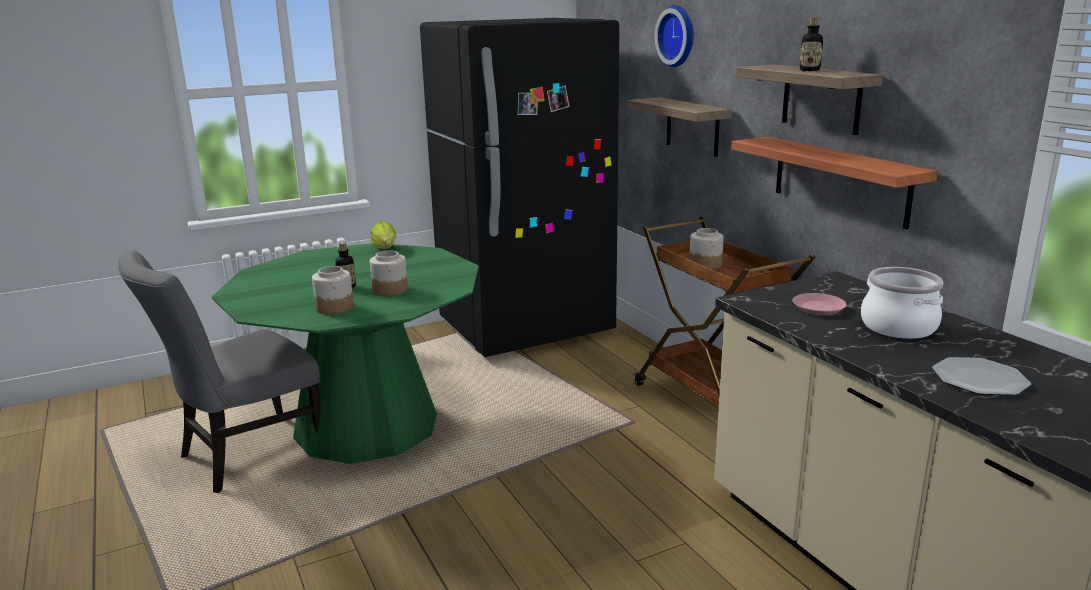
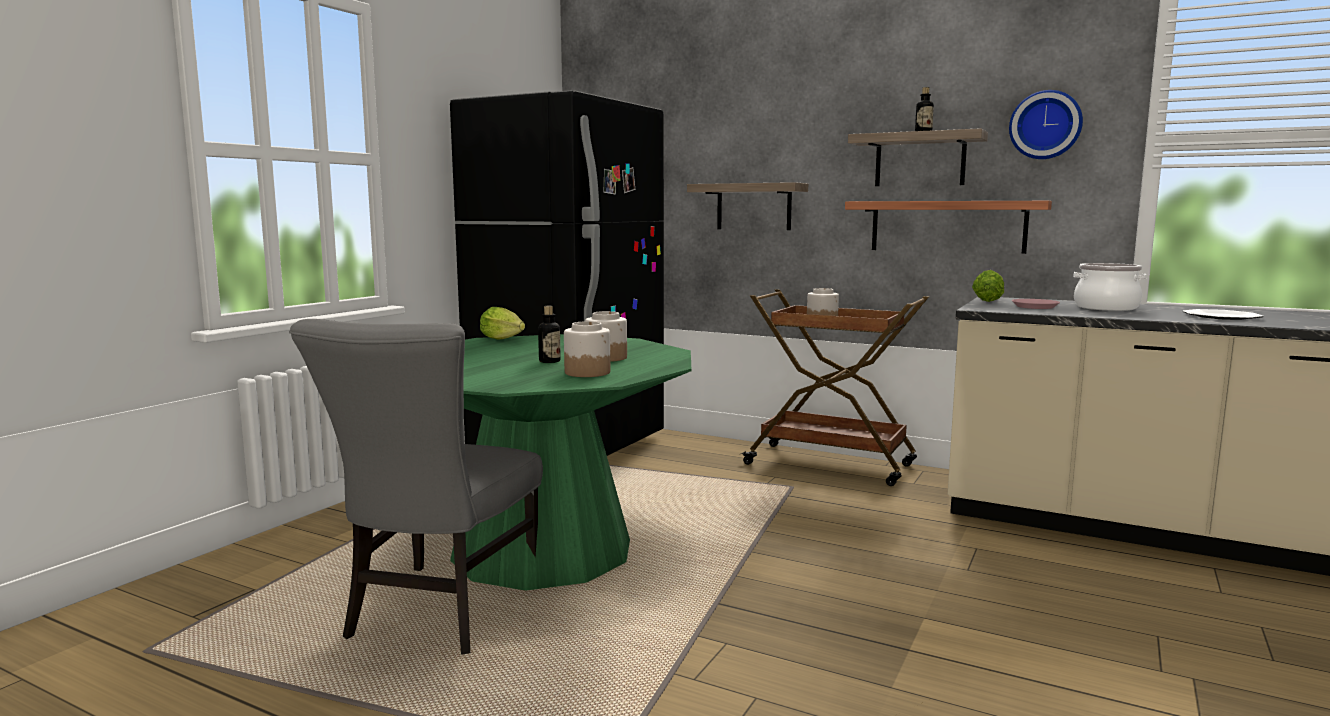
camera: 35 degrees left, 10 degrees down
(678, 36) = (730, 124): wall clock -> wall clock (1045, 125)
(811, 284) = (988, 300): none -> lettuce

